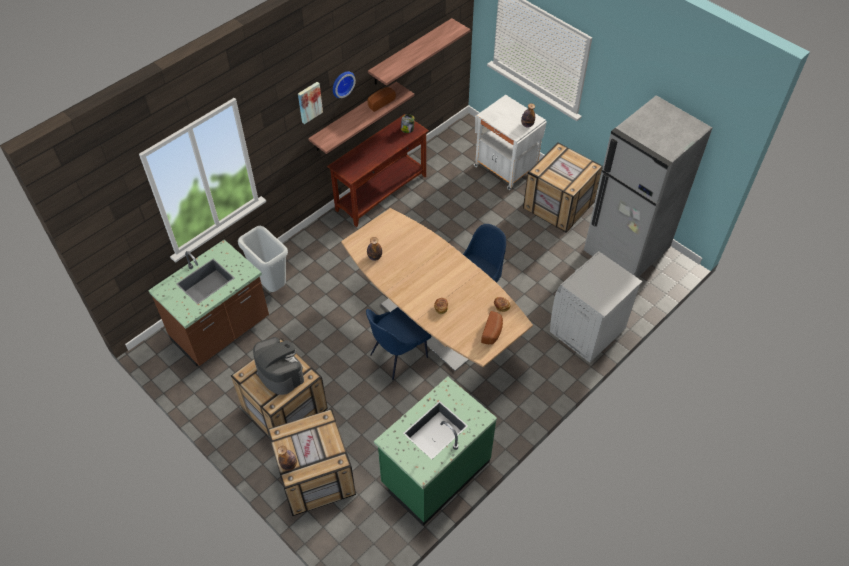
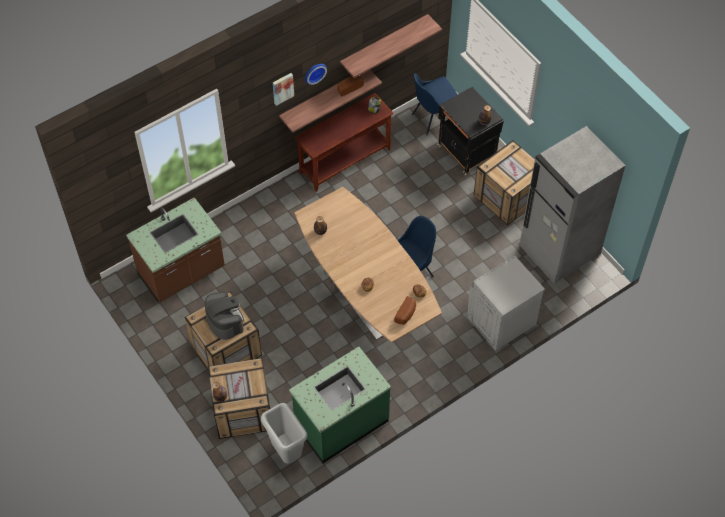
camera: 10 degrees right, 5 degrees up
(271, 285) = (230, 237): grey trash can -> grey trash can (286, 452)
(398, 356) = (330, 319): blue chair -> blue chair (434, 118)
(506, 169) = (467, 153): white cart -> black cart

